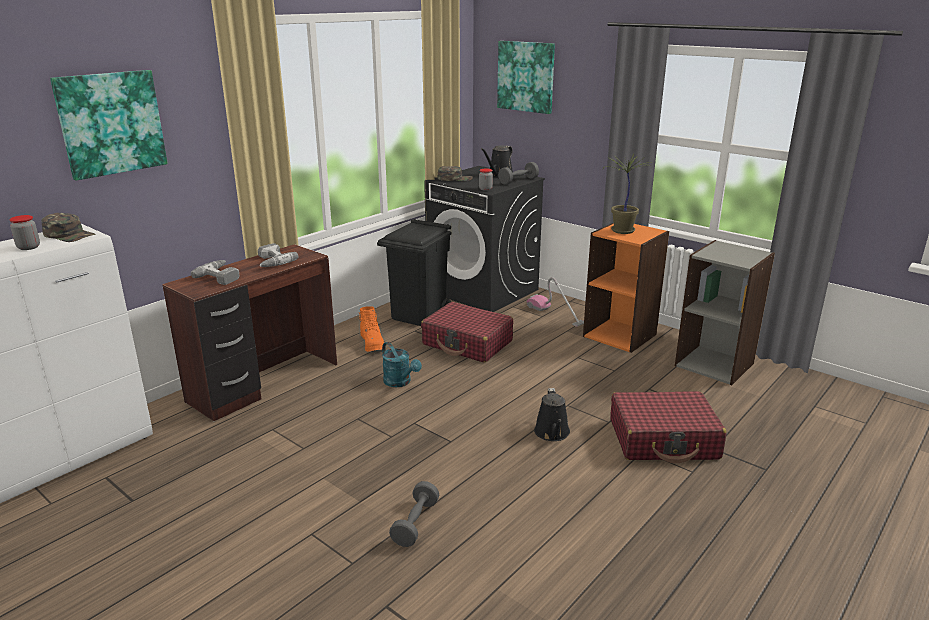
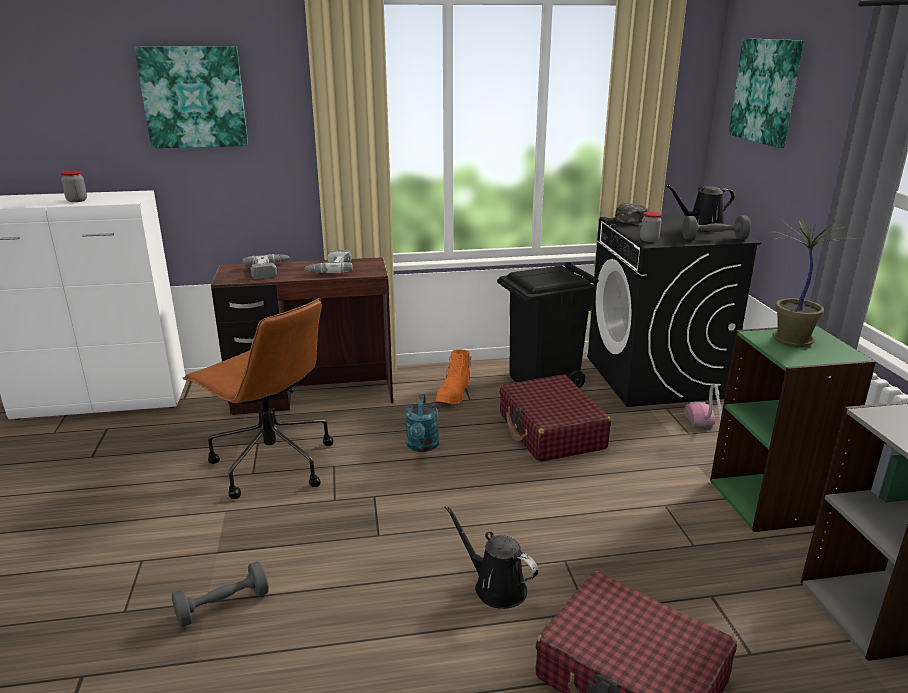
camera: 40 degrees right, 0 degrees up
(69, 235) = (121, 197): green cap -> none
(307, 436) = (271, 463): none -> brown office chair
(552, 433) = (495, 587): black watering can -> black watering can turned 90 degrees clockwise
(620, 335) = (770, 501): orange bookcase -> green bookcase

